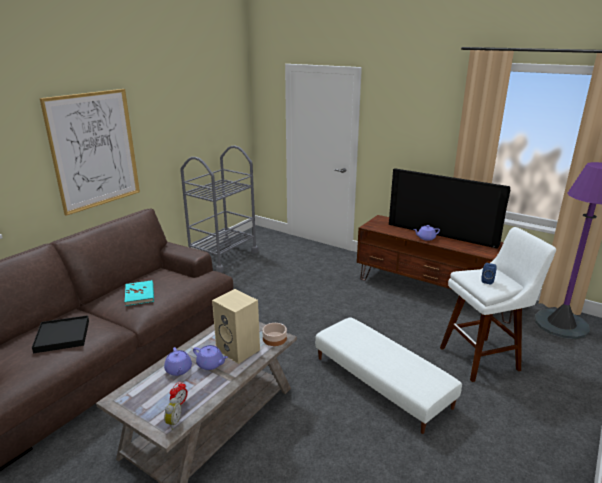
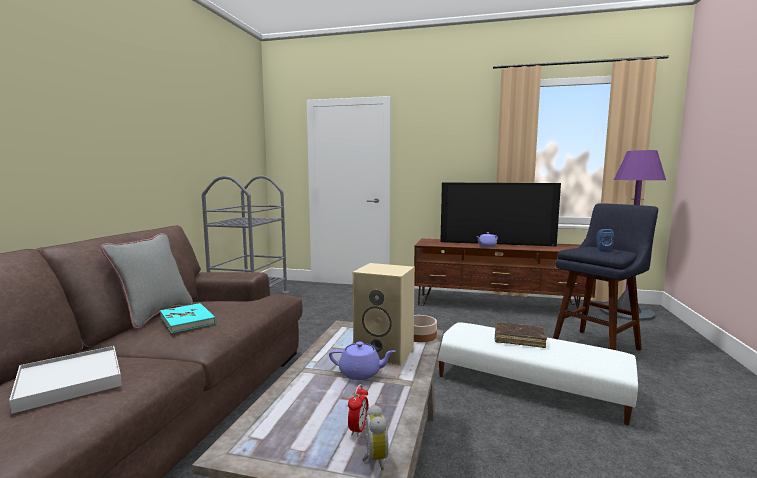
camera: 20 degrees left, 15 degrees down
(62, 336) = (70, 381): black tray -> white tray
(94, 150) = (98, 145): picture -> none
(126, 282) = (154, 314): none -> grey pillow
(178, 370) = (317, 388): purple teapot -> none
(378, 347) = (519, 339): none -> brown book
(483, 357) = (598, 345): white stool -> blue stool

